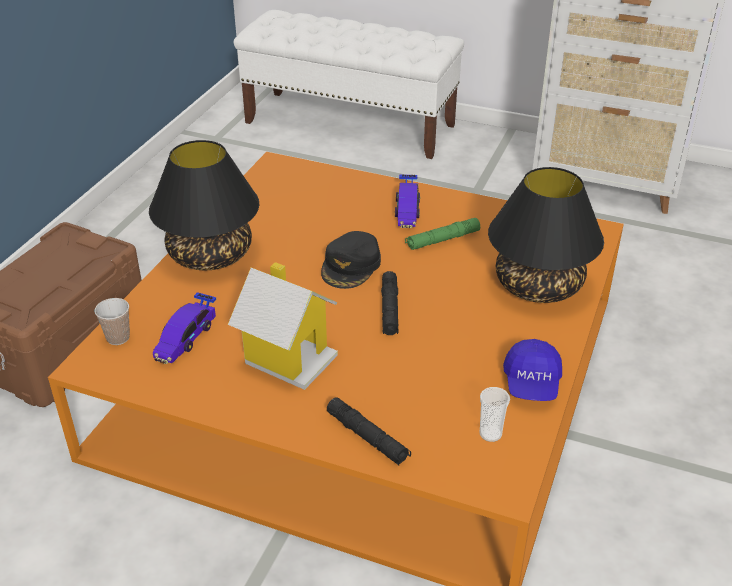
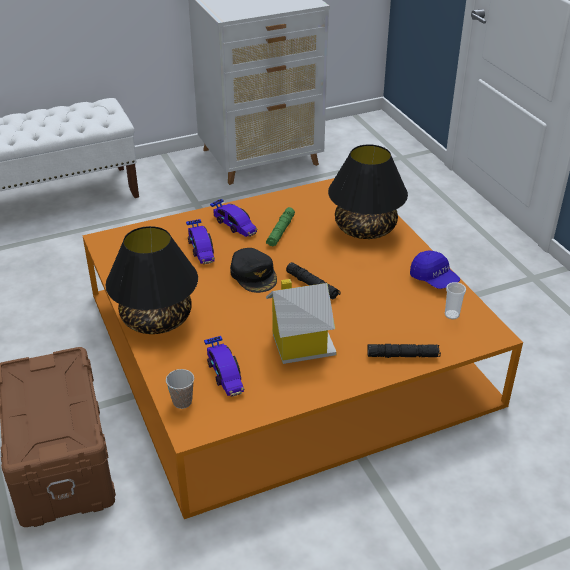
camera: 45 degrees left, 0 degrees up
(343, 215) = (201, 248): none -> toy car

